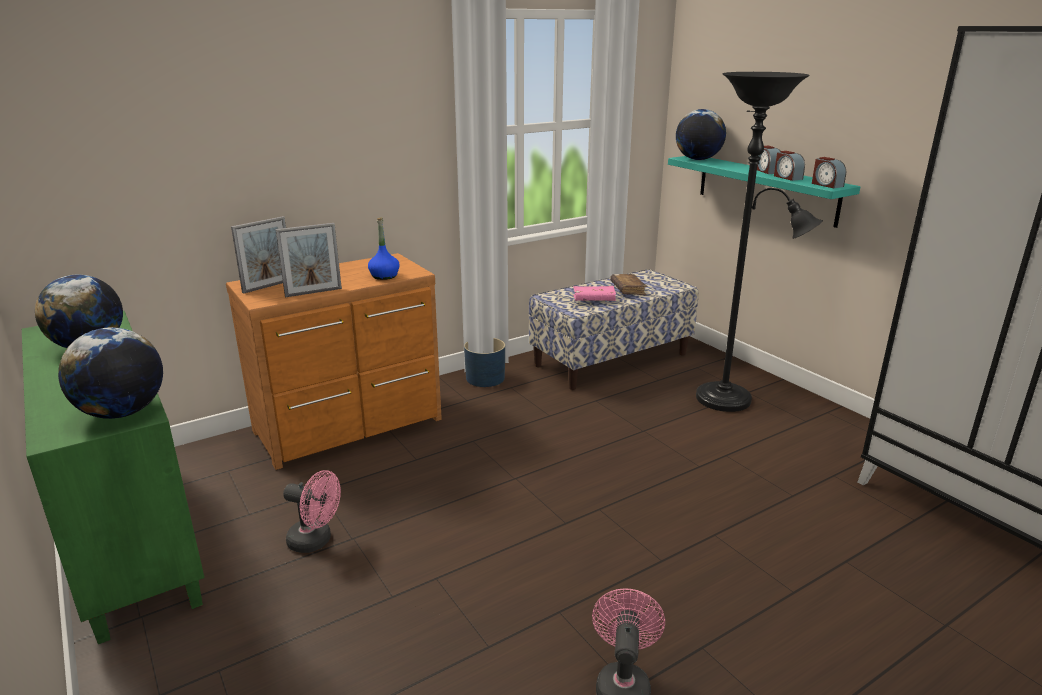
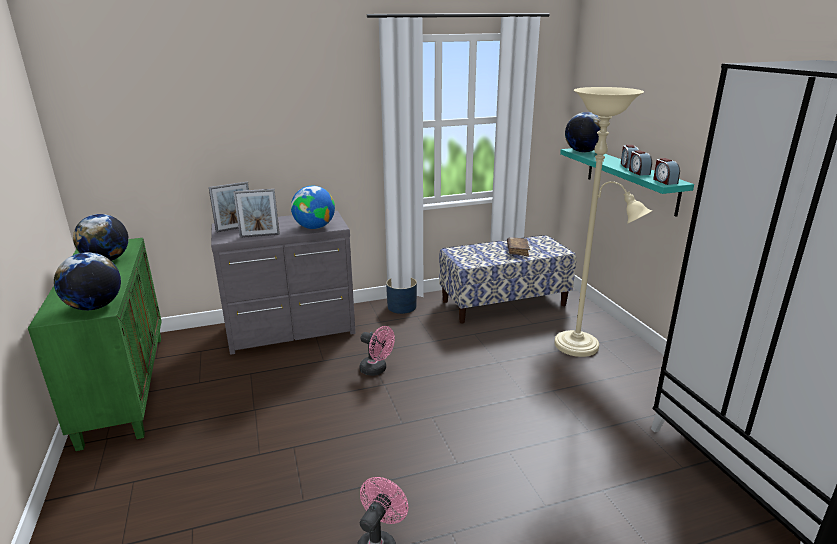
camera: 15 degrees right, 0 degrees up
(316, 541) = (230, 407): pink fan -> pink fan (377, 370)
(351, 426) = (292, 331): brown dresser -> grey dresser
(384, 276) = (314, 227): blue bottle -> globe
(594, 300) = (486, 256): pink book -> none
(731, 400) = (582, 347): black floor lamp -> beige floor lamp

